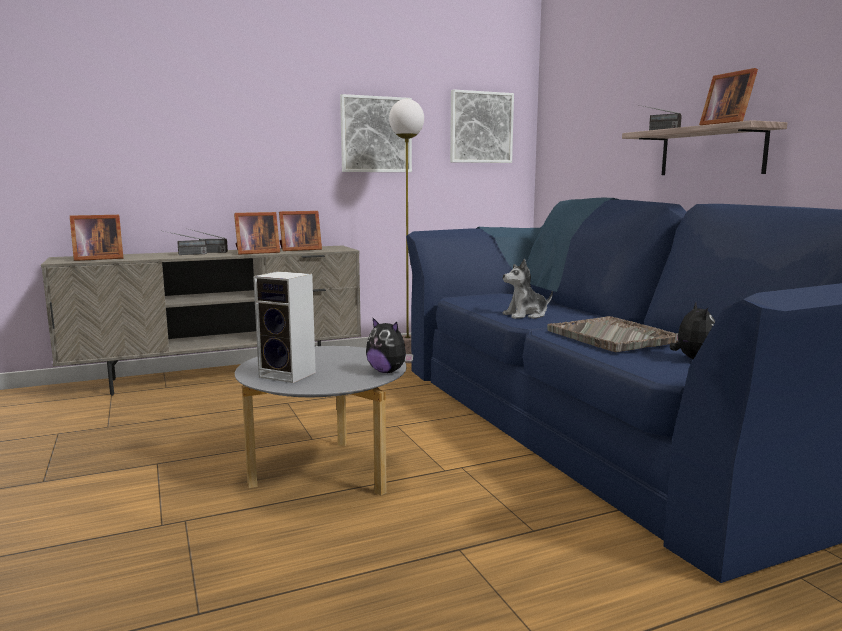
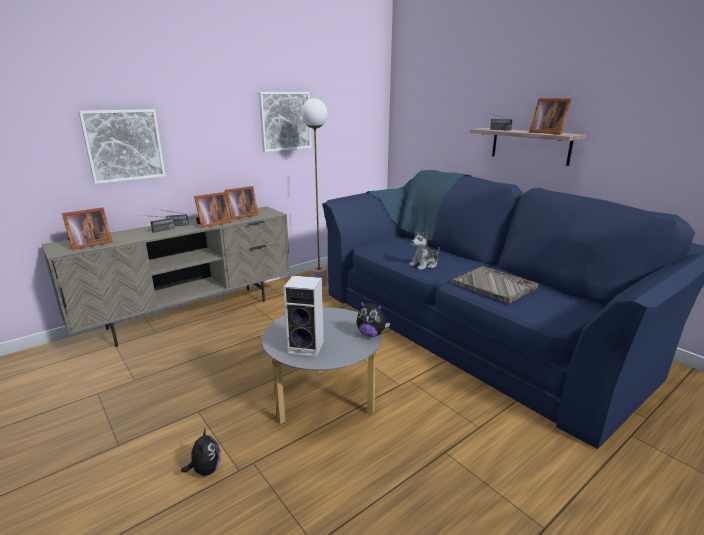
camera: 15 degrees left, 10 degrees up
(481, 127) = (355, 110): picture -> picture (124, 145)
(692, 358) = (553, 303): plush toy -> plush toy (205, 470)

